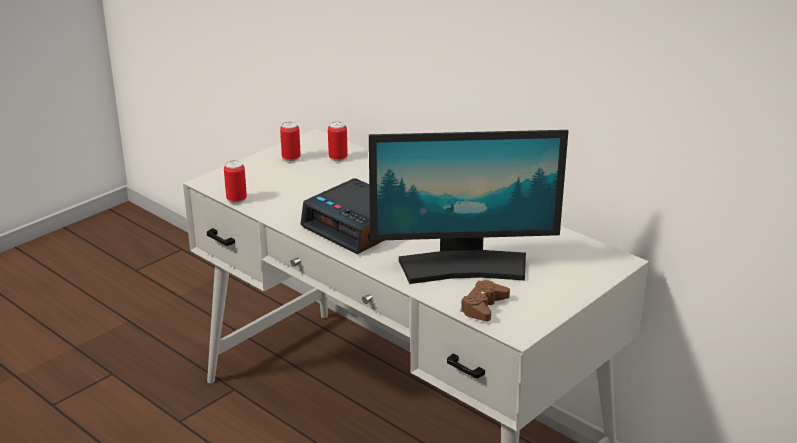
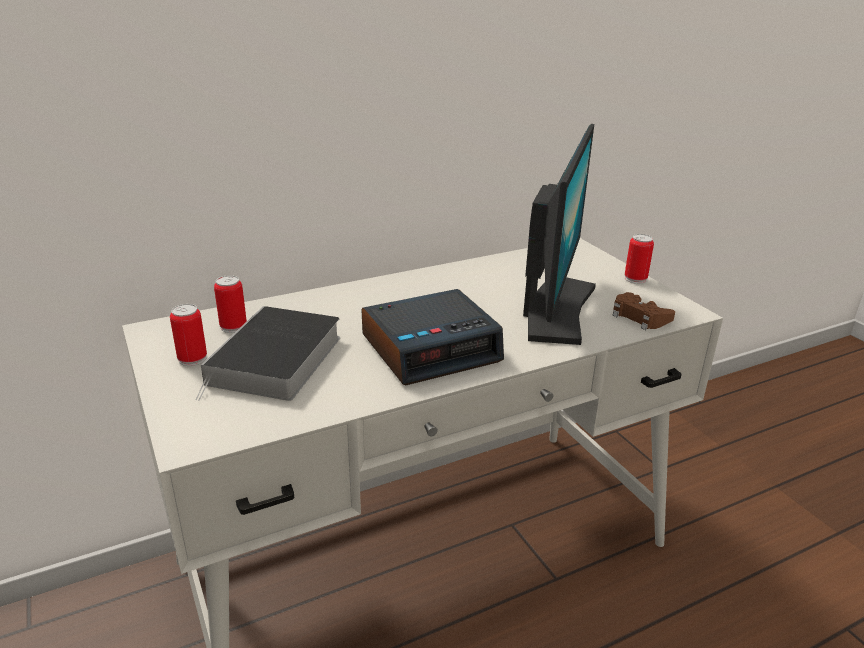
camera: 70 degrees left, 0 degrees up
(236, 199) = (275, 426): can -> can (635, 279)
(304, 182) = (275, 362): none -> book

